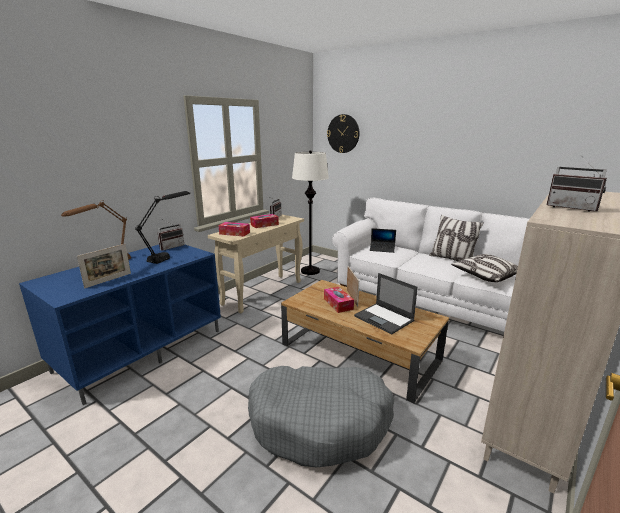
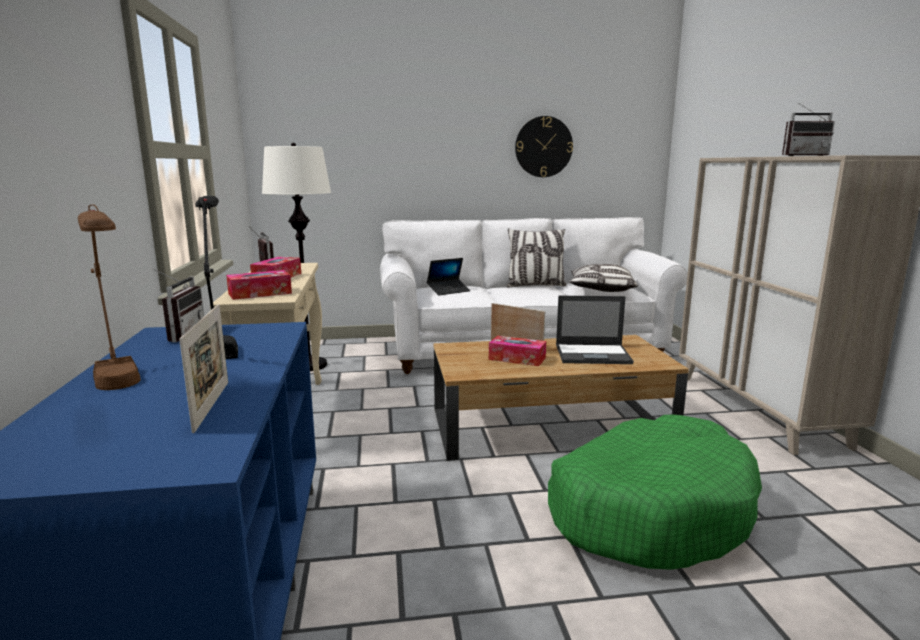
camera: 45 degrees left, 5 degrees down
(320, 422) = (649, 510): grey dog bed -> green dog bed
(343, 133) = (310, 122): wall clock -> wall clock (543, 147)

